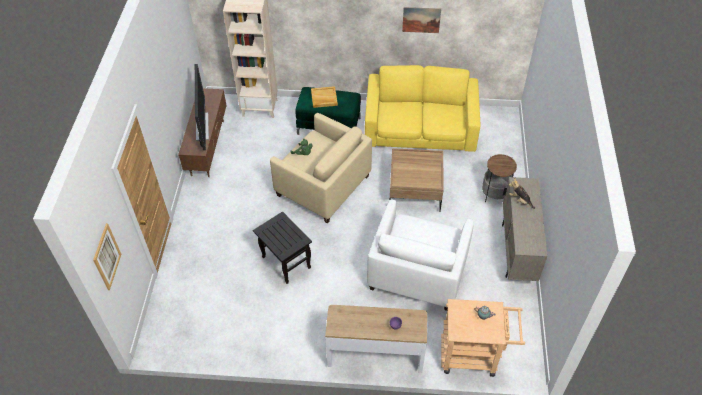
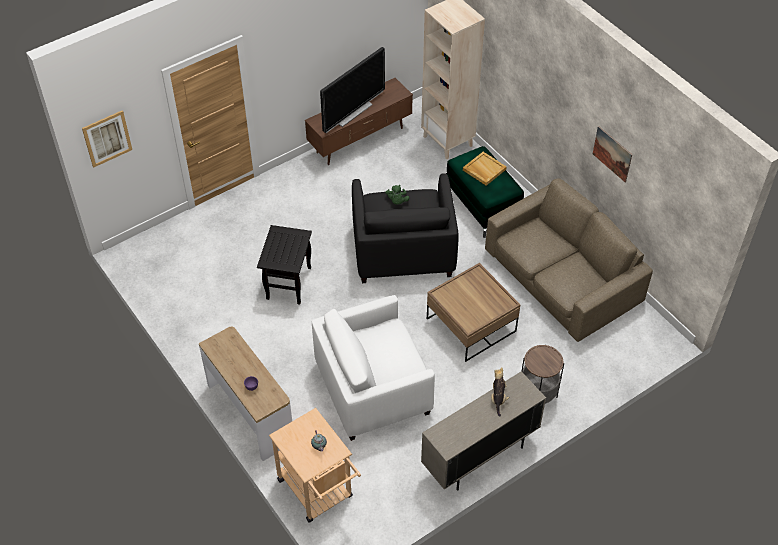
camera: 50 degrees right, 0 degrees up
(322, 185) = (402, 250): beige armchair -> black armchair
(420, 127) = (561, 277): yellow sofa -> brown sofa

